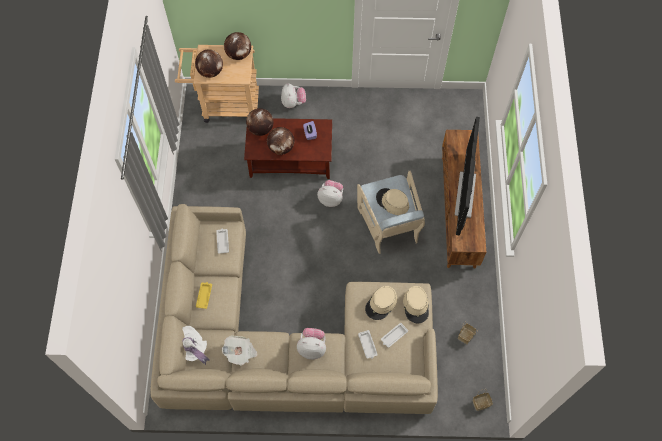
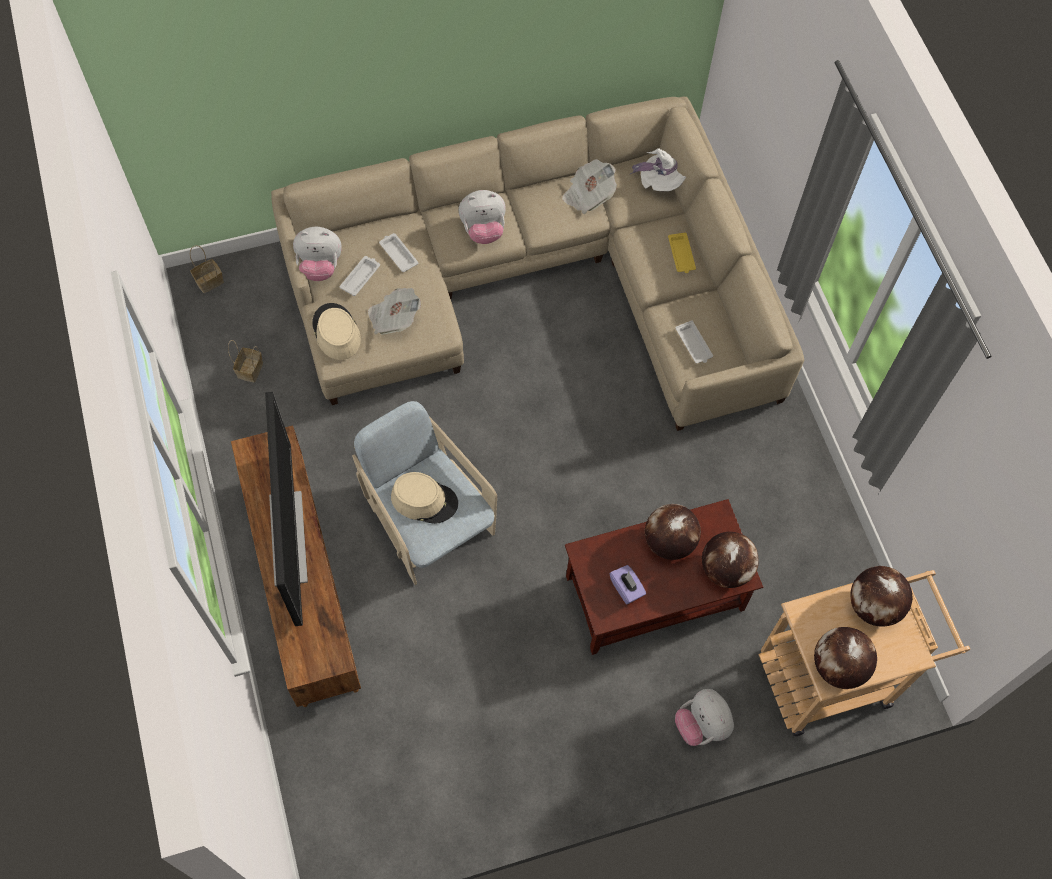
camera: 160 degrees right, 0 degrees up
(331, 198) = (549, 538): plush toy -> plush toy (320, 266)
(381, 304) = (394, 318): beige hat -> newspaper

